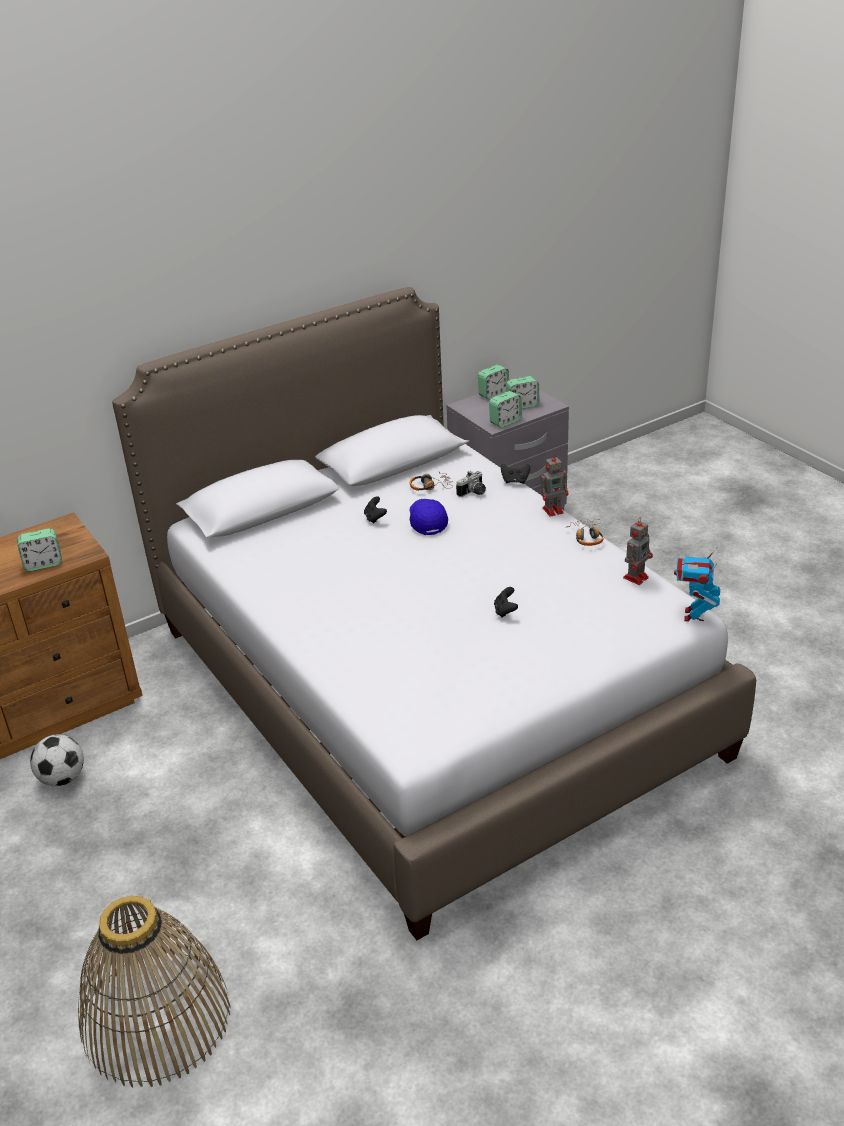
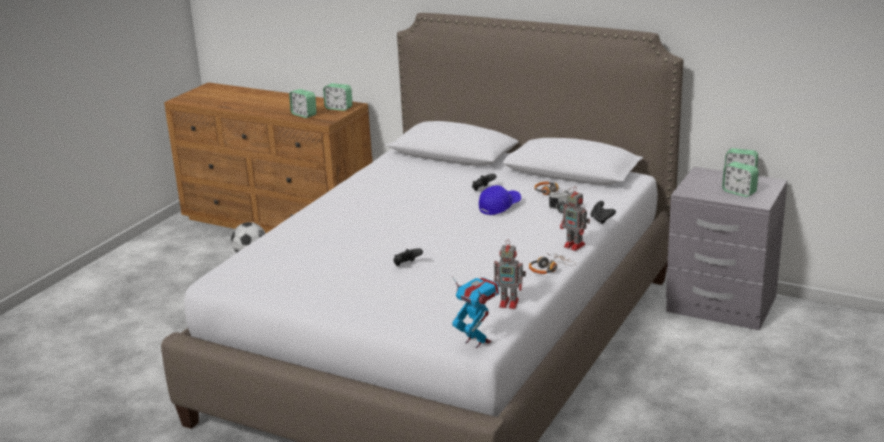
camera: 60 degrees right, 10 degrees down
(156, 1019) = (76, 358): basket -> none
(505, 421) = (699, 193): alarm clock -> alarm clock (338, 108)
(693, 615) = (477, 341): toy robot -> toy robot turned 60 degrees clockwise

